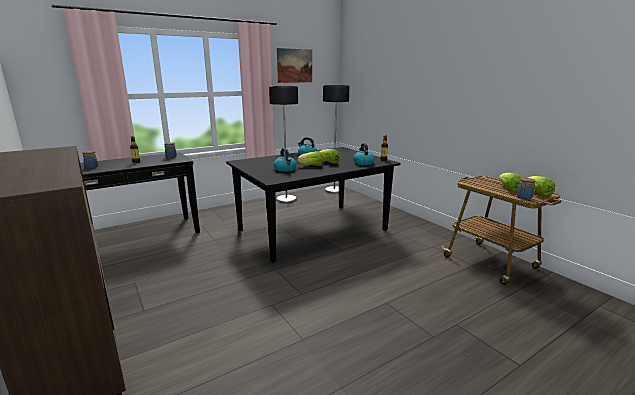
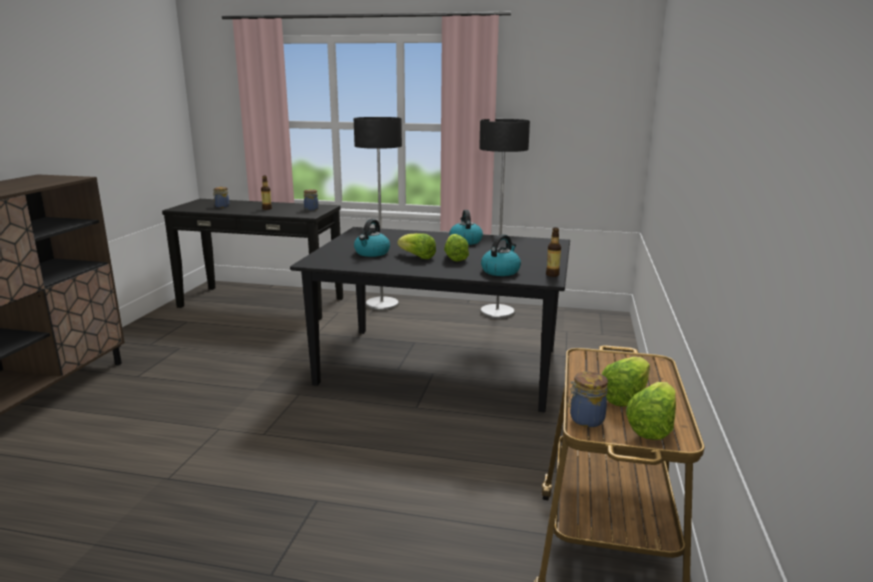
camera: 45 degrees right, 0 degrees up
(295, 65) = (552, 84): picture -> none
(334, 190) = (599, 321): floor lamp -> floor lamp (381, 304)

